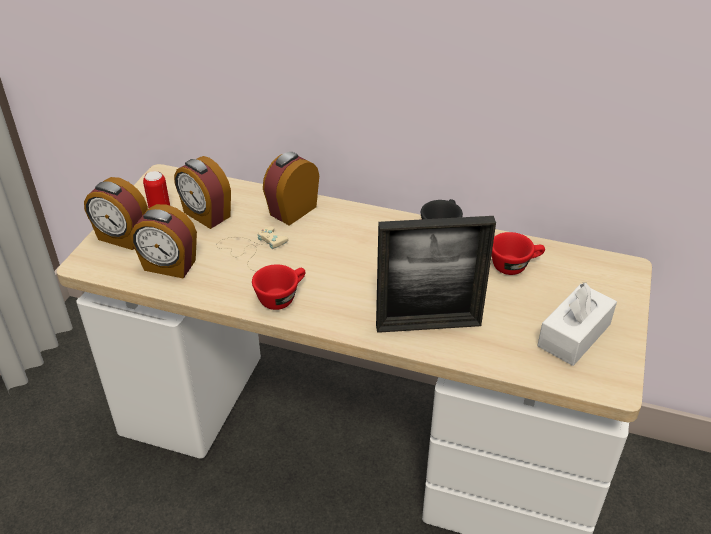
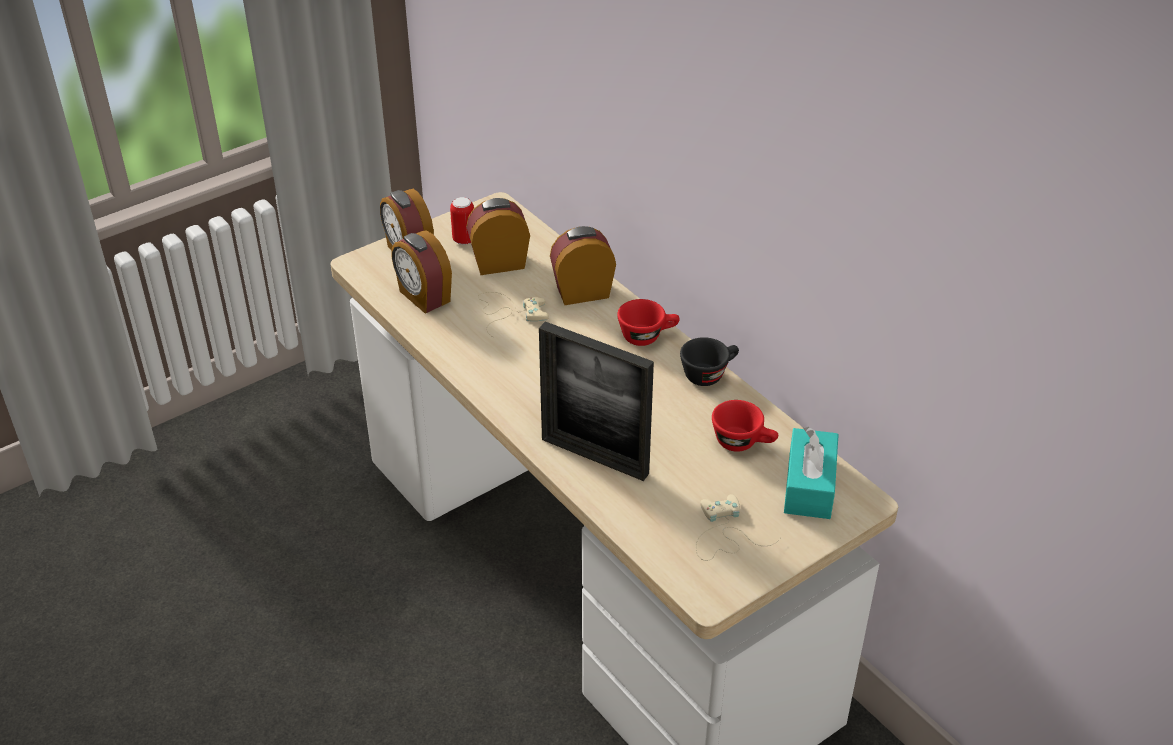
camera: 35 degrees right, 0 degrees up
(206, 215) = (499, 262): alarm clock -> alarm clock turned 90 degrees clockwise
(281, 297) = (491, 369): red cup -> red cup (647, 336)
(574, 335) = (724, 533): white tissue box -> beige game controller
(586, 274) = (809, 486): none -> turquoise tissue box

